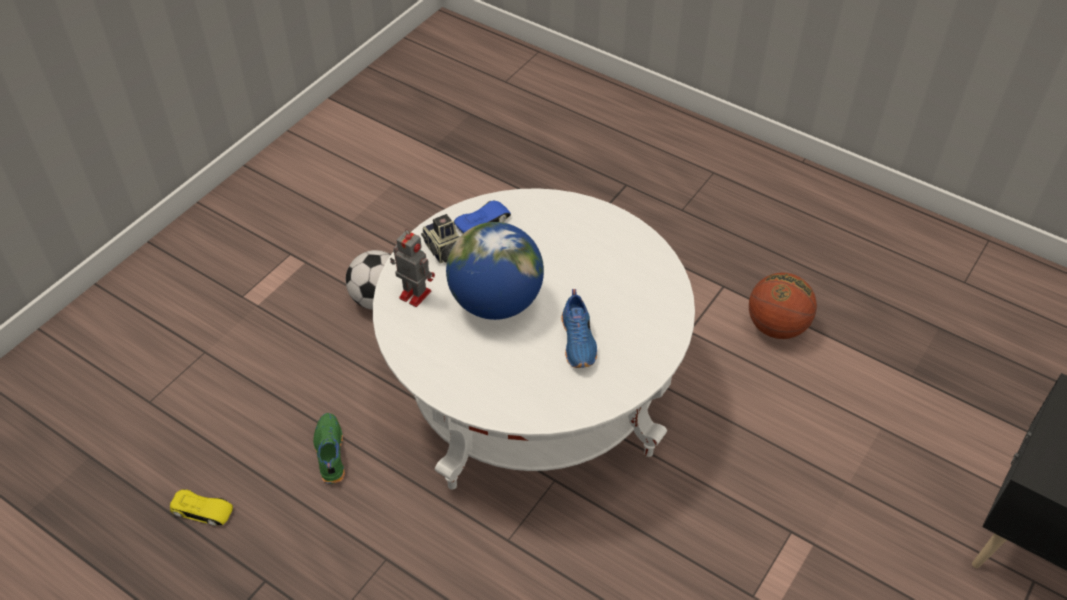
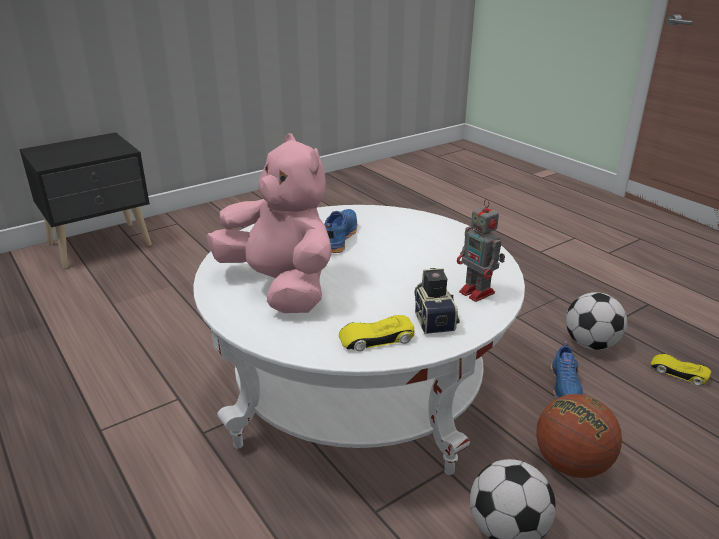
camera: 160 degrees left, 20 degrees down
(295, 531) = (590, 344): none -> football
(329, 453) = (565, 386): green shoe -> blue shoe
(482, 222) = (376, 338): blue toy car -> yellow toy car
(496, 302) = (396, 272): globe -> none
(589, 255) = (280, 286): none -> pink plush toy
(776, 327) = (98, 381): basketball -> basketball (571, 464)

